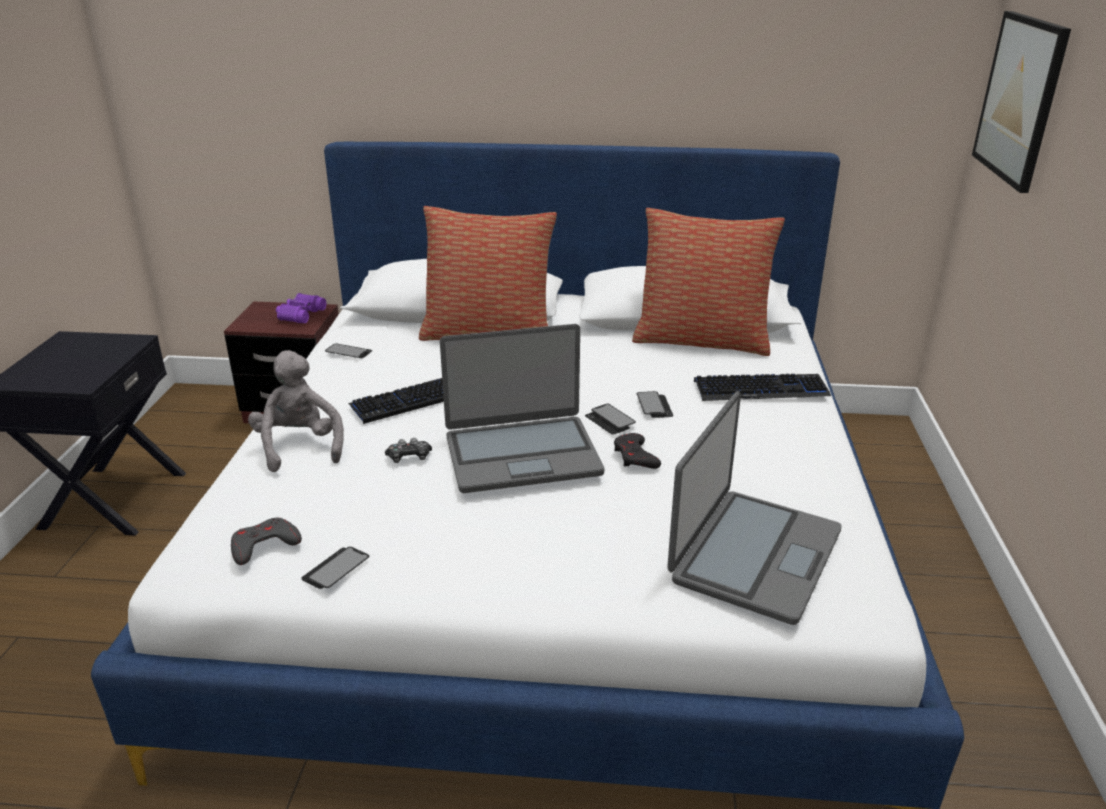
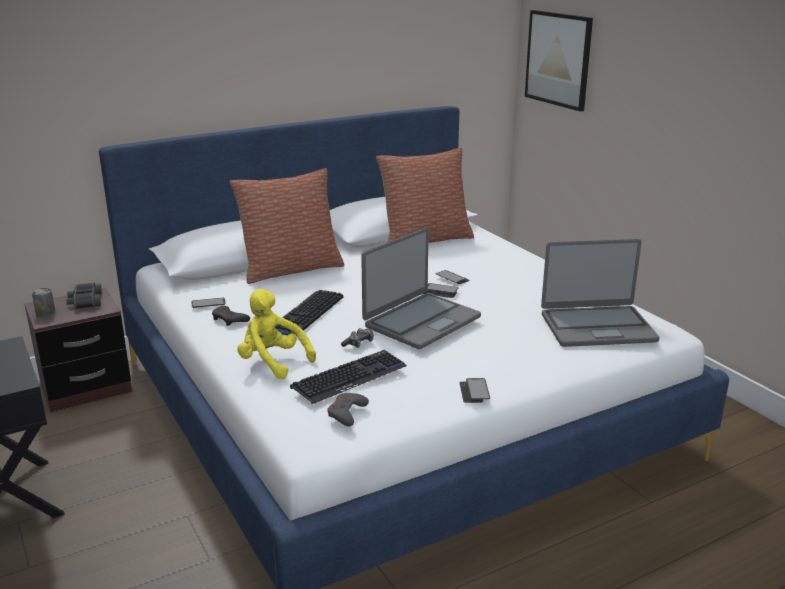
camera: 35 degrees left, 5 degrees down
(253, 317) = (45, 313): none -> can
(300, 314) = (85, 301): purple binoculars -> black binoculars
(300, 447) = (272, 362): grey plush toy -> yellow plush toy
(336, 569) = (406, 408): phone -> phone (474, 392)
(635, 456) = (478, 305): black game controller -> black game controller (229, 319)
(754, 555) = (597, 327): laptop -> laptop turned 90 degrees clockwise
(761, 389) = (493, 255): keyboard -> keyboard (349, 378)

